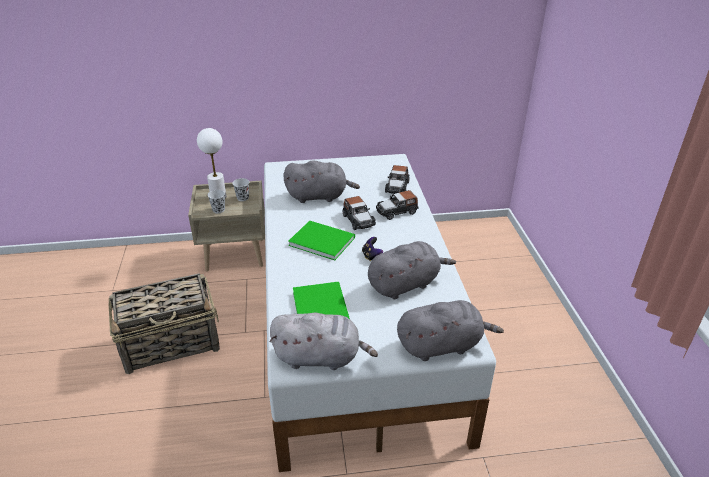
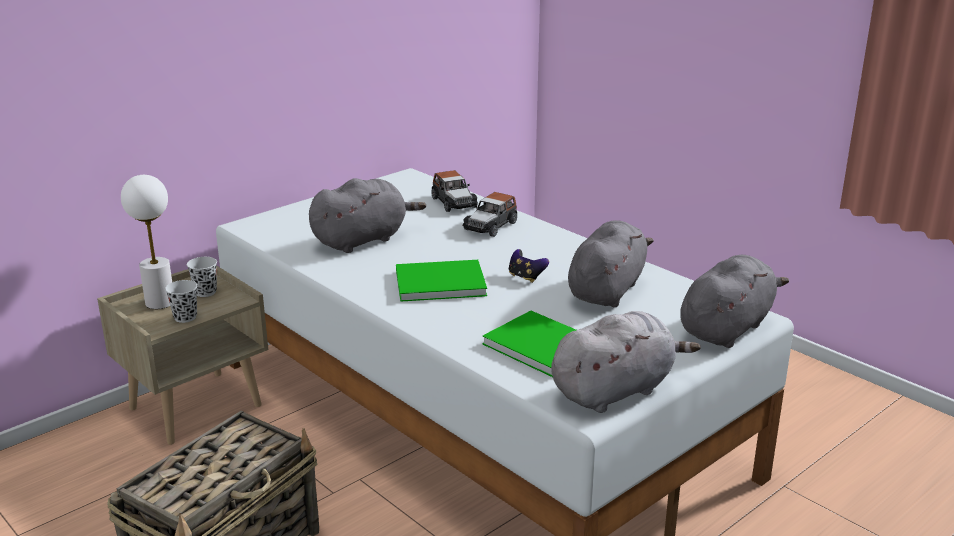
camera: 35 degrees left, 10 degrees down
(358, 220) = (455, 248): toy car -> none

